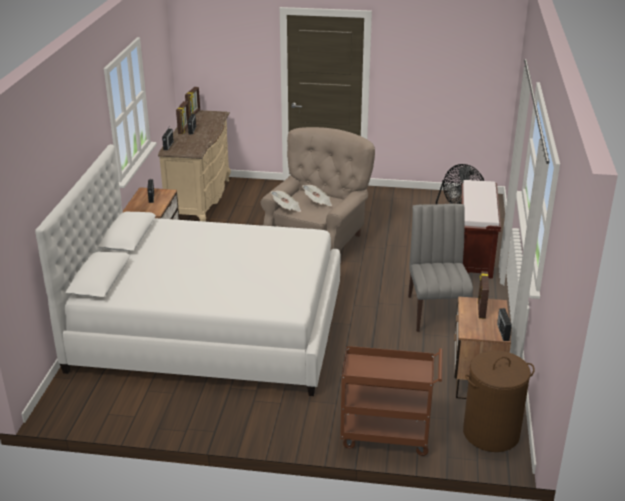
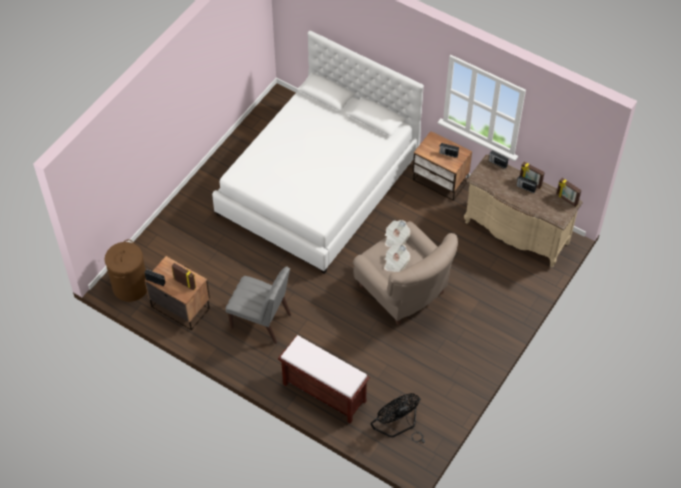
camera: 115 degrees right, 25 degrees up
(388, 439) = (159, 235): brown cart -> none

